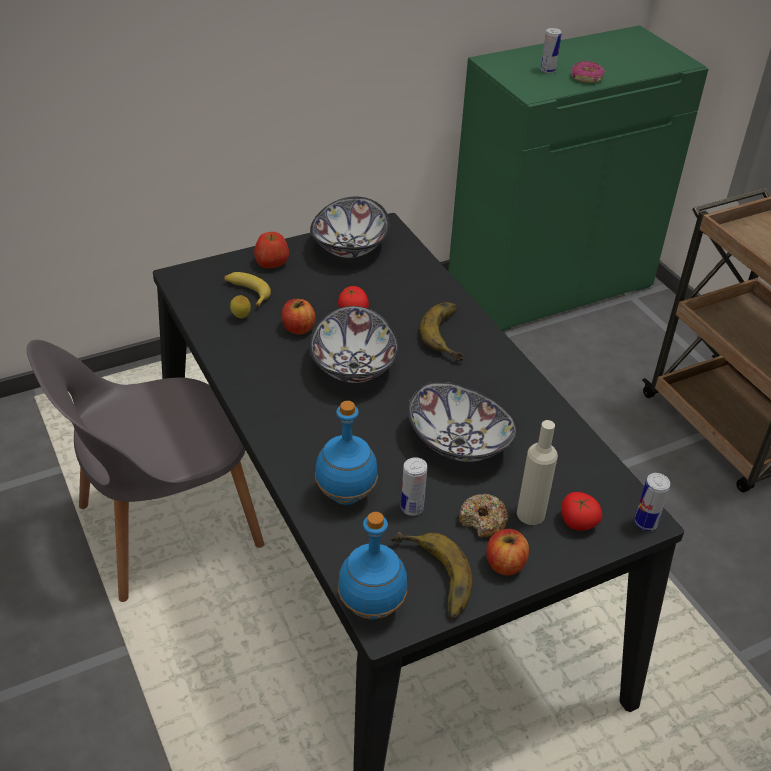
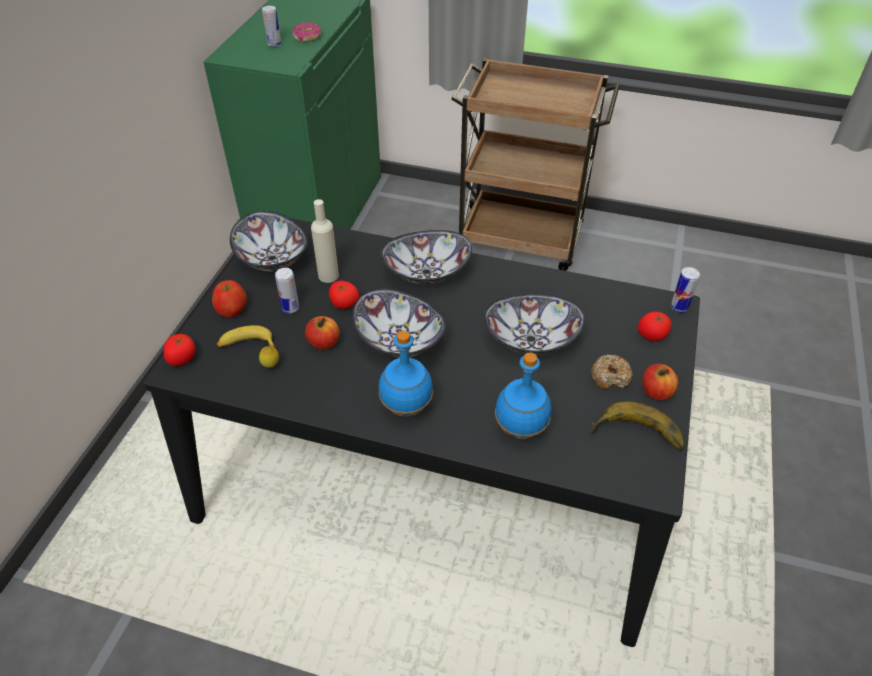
camera: 45 degrees left, 5 degrees up
(164, 528) = (271, 582): grey chair -> none
(195, 272) = (182, 359): none -> tomato
(370, 607) = (634, 485): blue bottle -> blue bottle (405, 408)
(412, 508) = (566, 403): can -> can (290, 308)
(451, 335) = (426, 273): banana -> bowl
(530, 514) = (625, 350): beige bottle -> beige bottle (328, 275)

